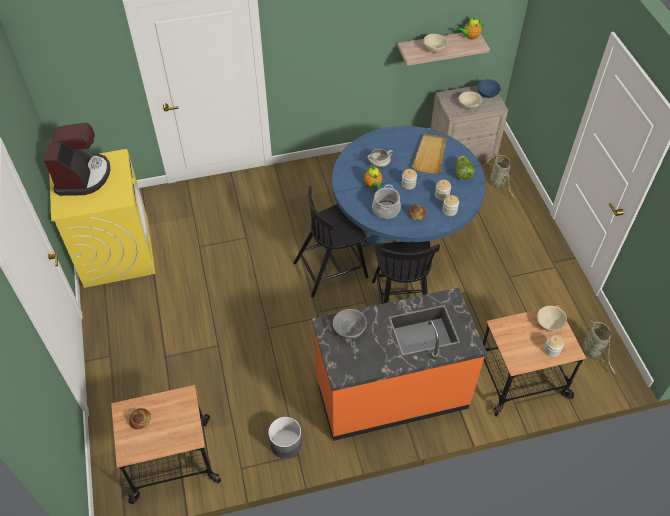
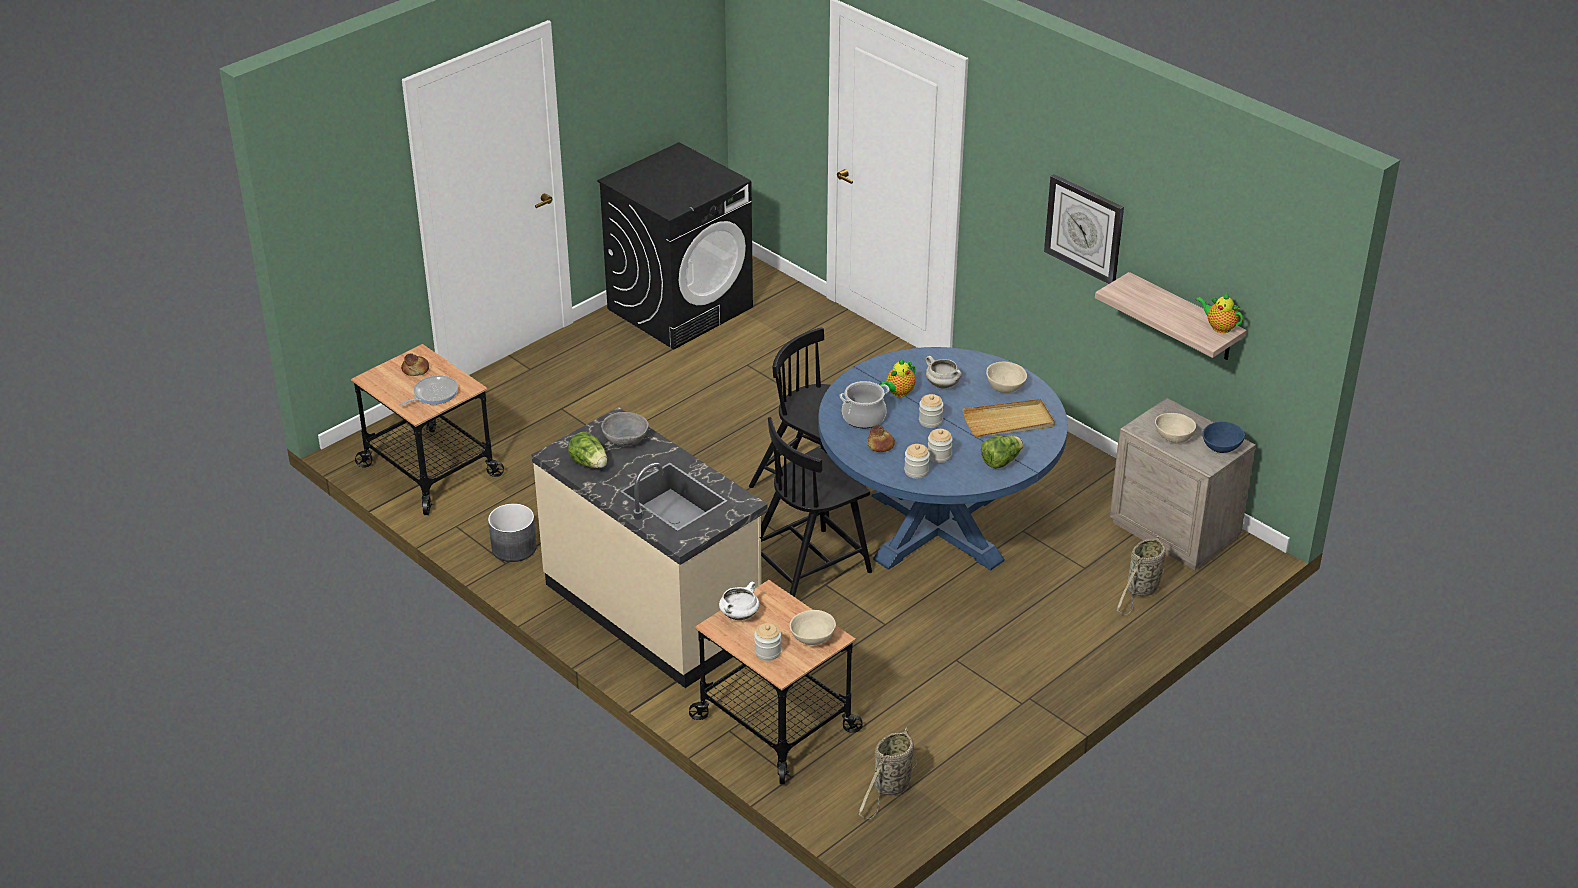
camera: 60 degrees right, 15 degrees down
(83, 176) = (679, 171): coffee machine -> none
(116, 251) = (680, 308): yellow washing machine -> black washing machine
(177, 420) = (433, 394): none -> frying pan
(363, 36) = (1084, 228): none -> wall clock
(363, 359) = (589, 463): none -> lettuce
(391, 393) = (654, 609): orange counter -> beige counter
(434, 49) = (1151, 305): beige bowl -> beige bowl (1004, 387)
(511, 349) = (739, 615): none -> white cooking pot

